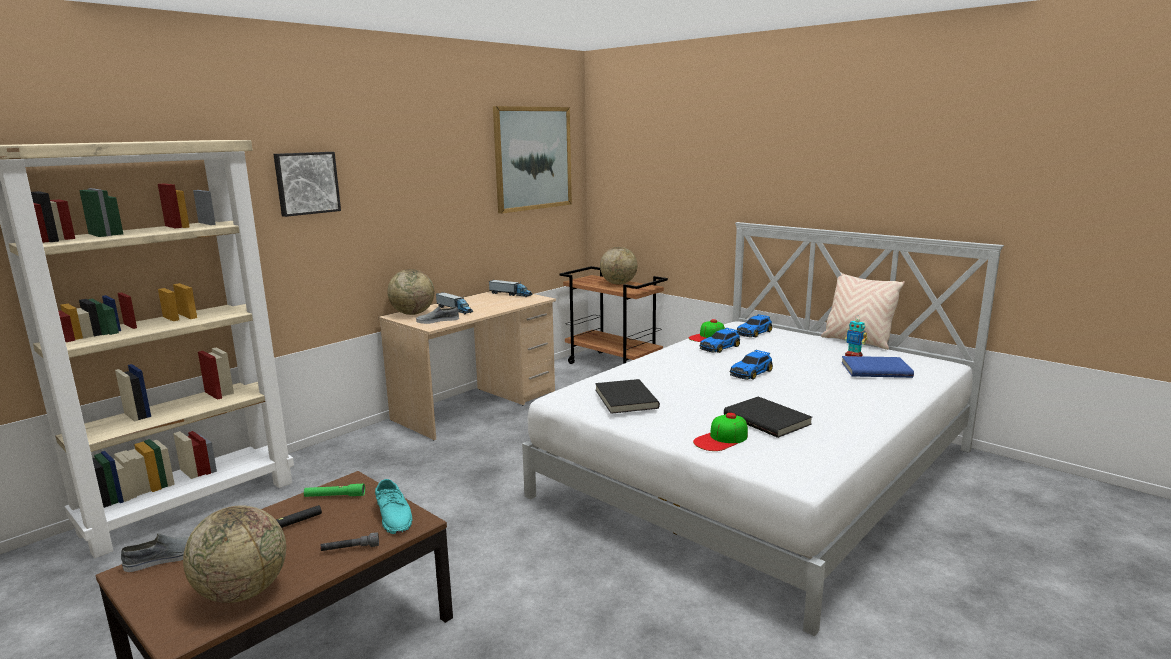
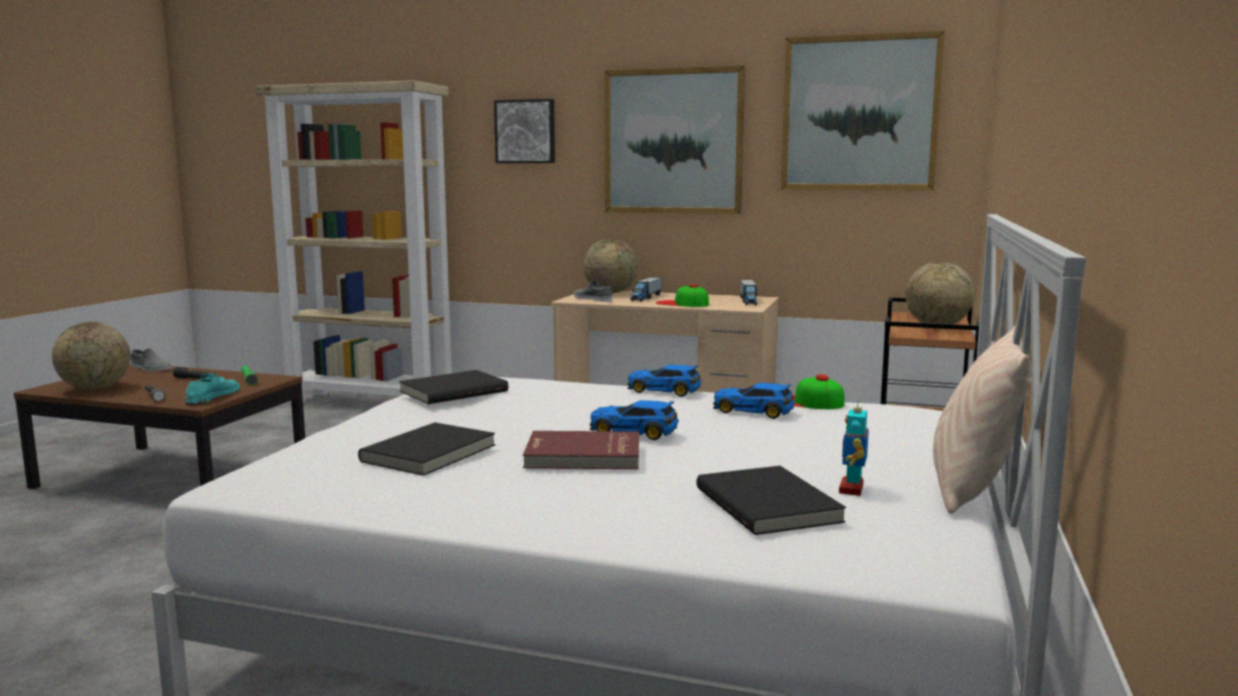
camera: 65 degrees right, 5 degrees down
(394, 515) = (212, 396): turquoise shoe -> turquoise shoe turned 150 degrees clockwise
(429, 184) = (673, 141): none -> picture
(721, 439) = (345, 439): cap -> cap (682, 303)
(754, 332) = (881, 422): toy car -> toy car (665, 391)
(792, 387) = (583, 456): none -> red book
(875, 369) = (770, 504): blue book -> black book

